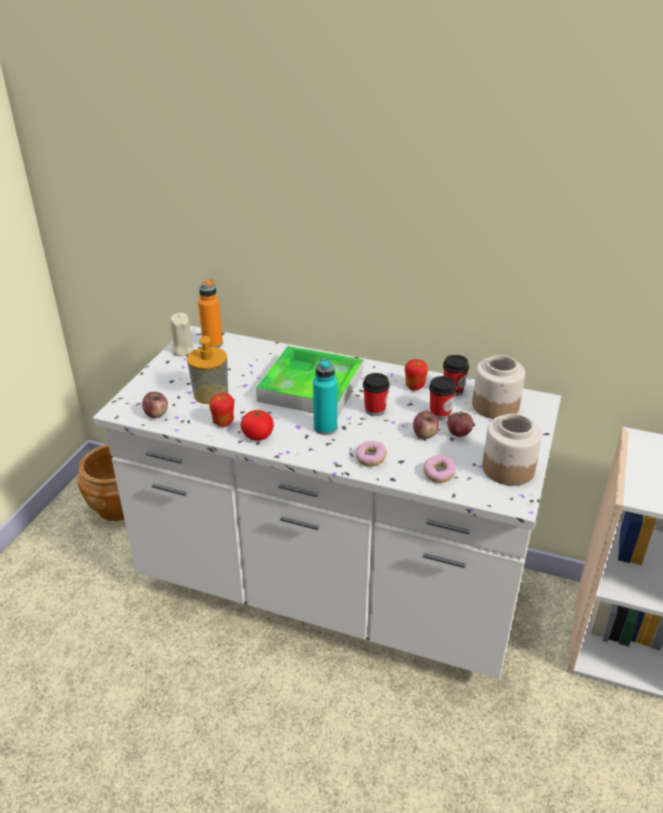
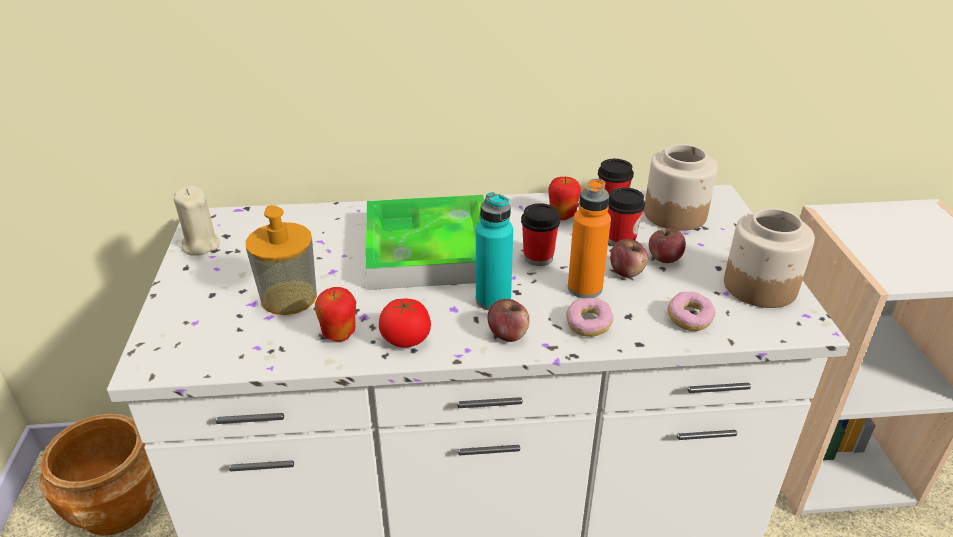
camera: 25 degrees left, 0 degrees up
(156, 414) = (220, 352): apple -> apple (508, 334)
(212, 343) = (242, 225): orange bottle -> orange bottle (584, 288)

